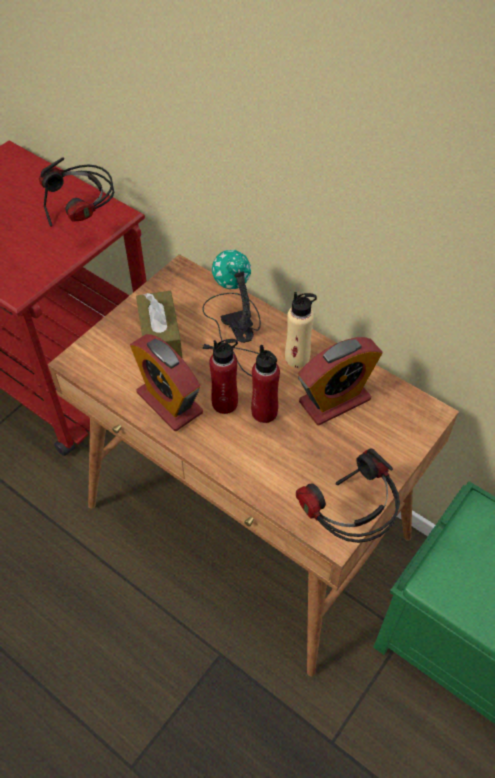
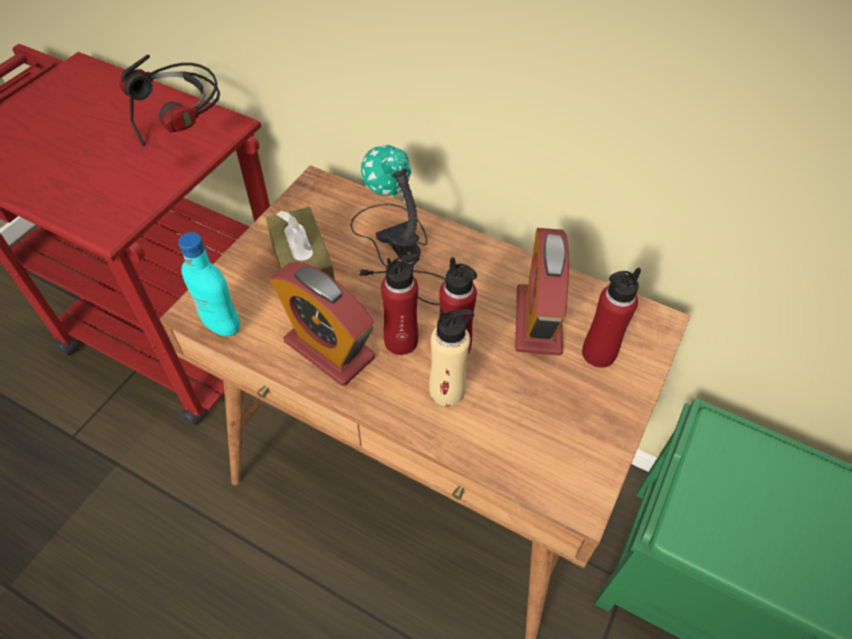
camera: 10 degrees left, 0 degrees up
(92, 374) = (221, 324): none -> turquoise bottle
(297, 358) = (480, 273): beige bottle -> beige bottle (447, 391)
(334, 400) = (538, 321): alarm clock -> alarm clock turned 135 degrees clockwise
(348, 522) = (592, 478): headphones -> none
(376, 431) = (598, 353): none -> red bottle

